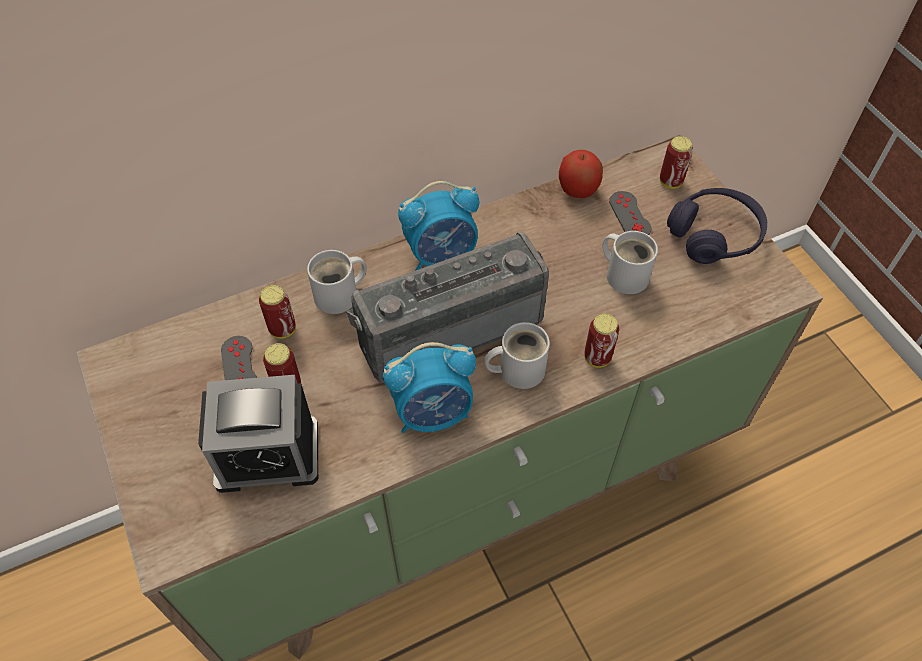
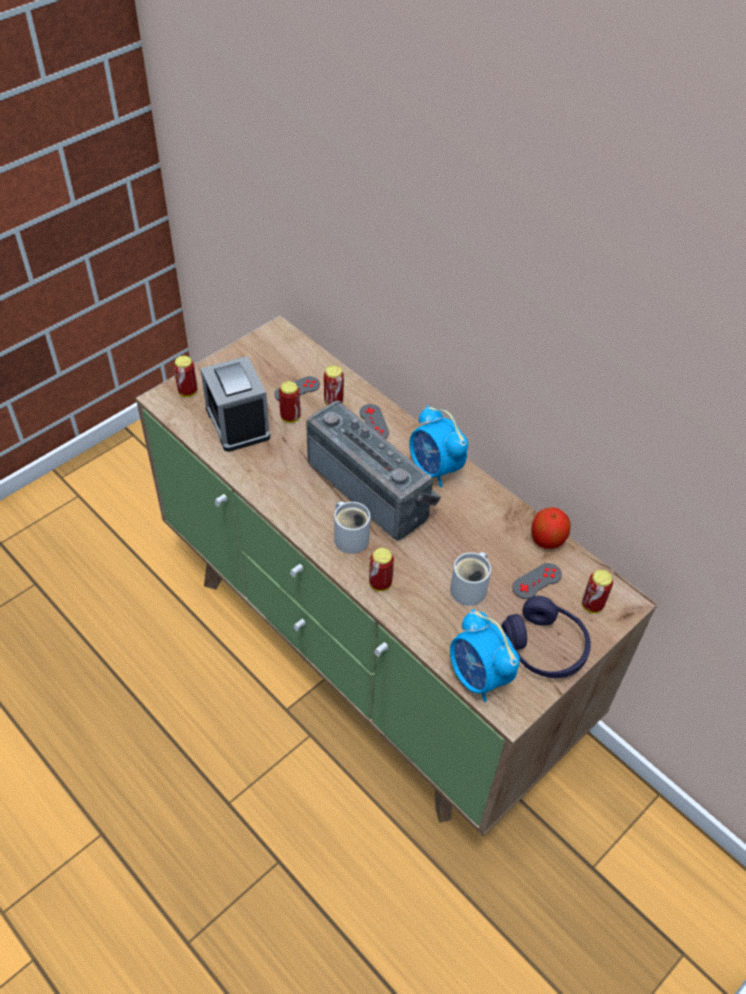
camera: 70 degrees right, 5 degrees down
(170, 510) = (188, 392): none -> can
(340, 295) = (374, 423): white mug -> grey game controller
(433, 413) = (297, 497): alarm clock -> alarm clock (478, 677)

